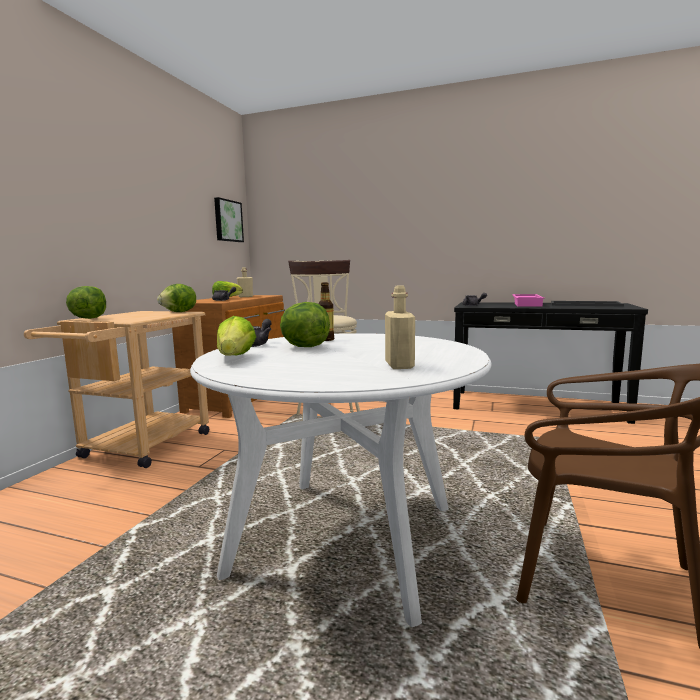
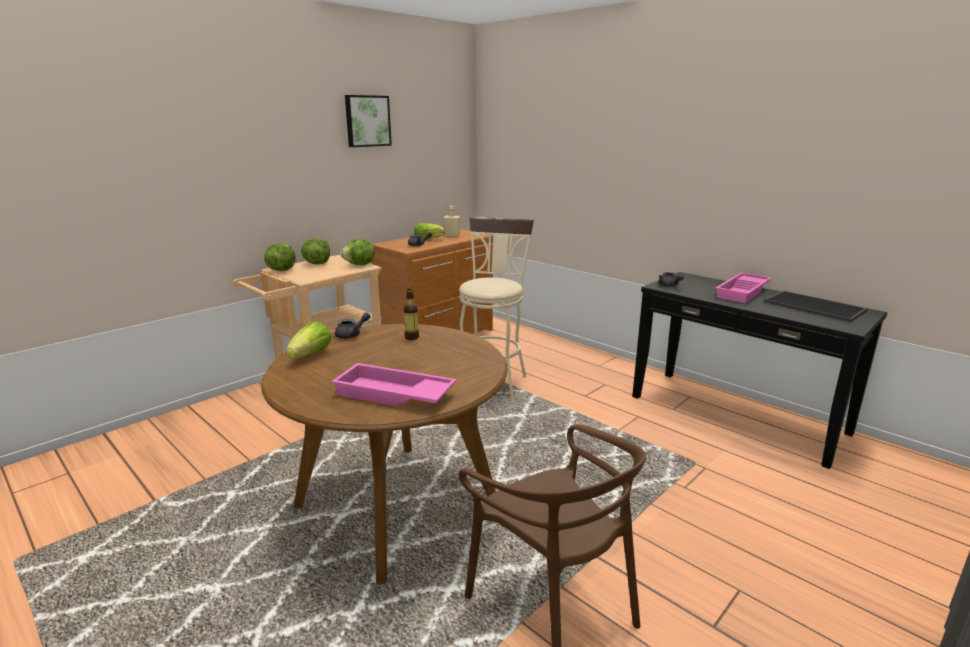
camera: 25 degrees right, 10 degrees up
(227, 221) = (447, 150): picture -> picture (367, 121)
(304, 347) = (378, 347): lettuce -> lettuce (317, 263)
(345, 539) = (396, 505): white dining table -> brown dining table
(399, 365) = (393, 395): beige bottle -> pink tray

